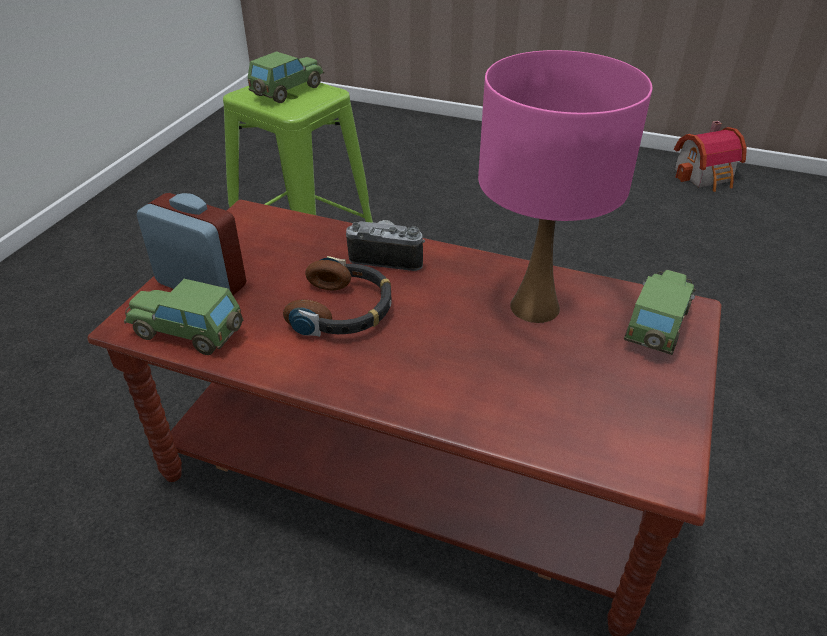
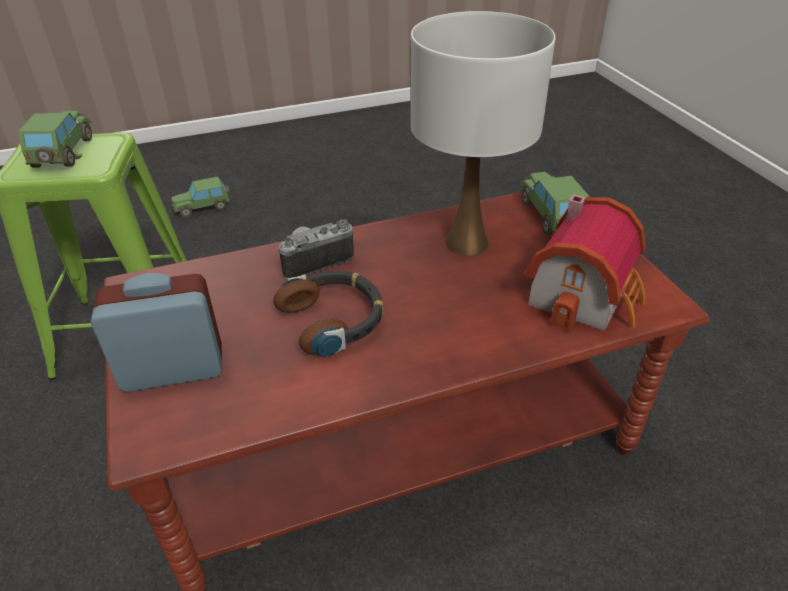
camera: 40 degrees left, 0 degrees up
(189, 332) = (219, 415): toy car -> toy car (203, 207)
(535, 307) = (467, 243): pink table lamp -> white table lamp
(706, 176) = (385, 120): toy house -> toy house (585, 296)

